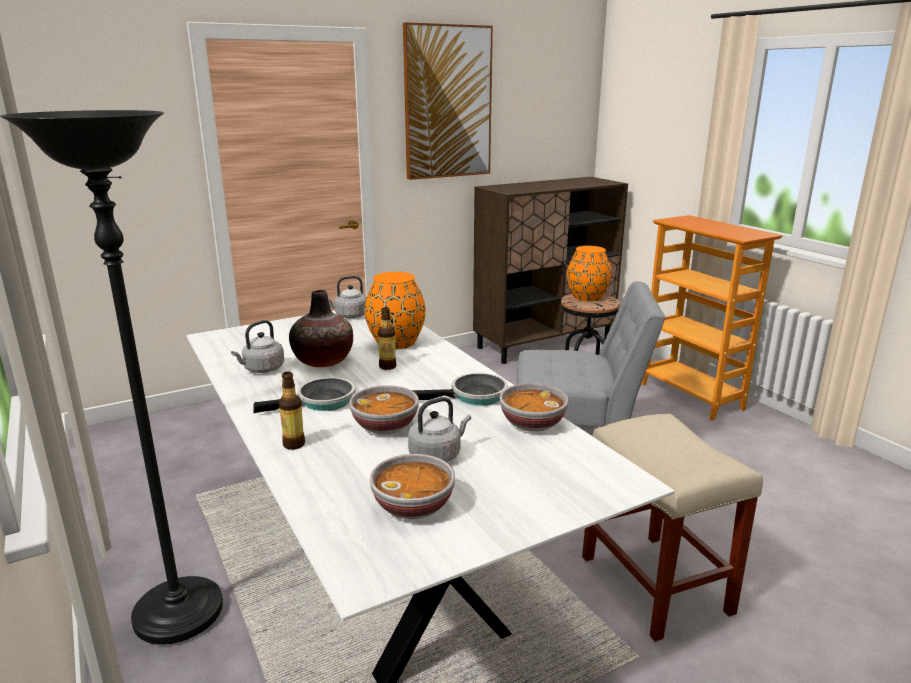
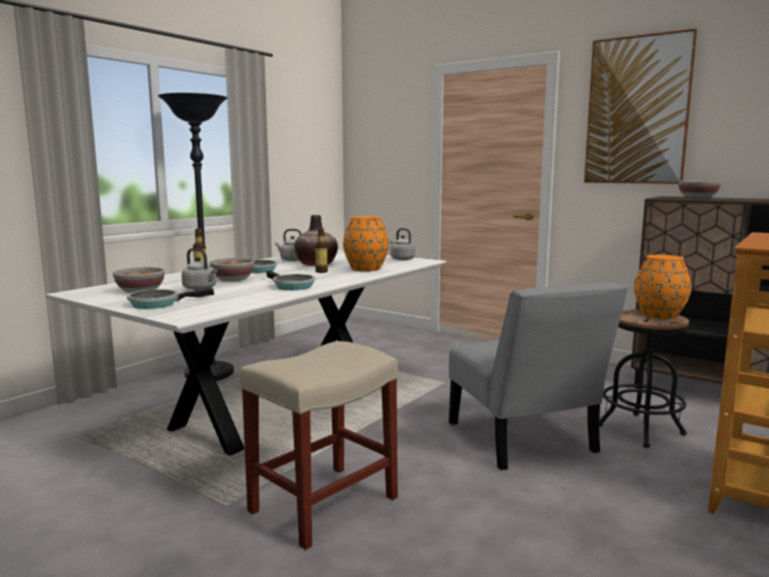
camera: 65 degrees right, 10 degrees down
(528, 495) = (158, 303): none -> frying pan
(531, 423) = (258, 297): bowl -> bowl (697, 198)

